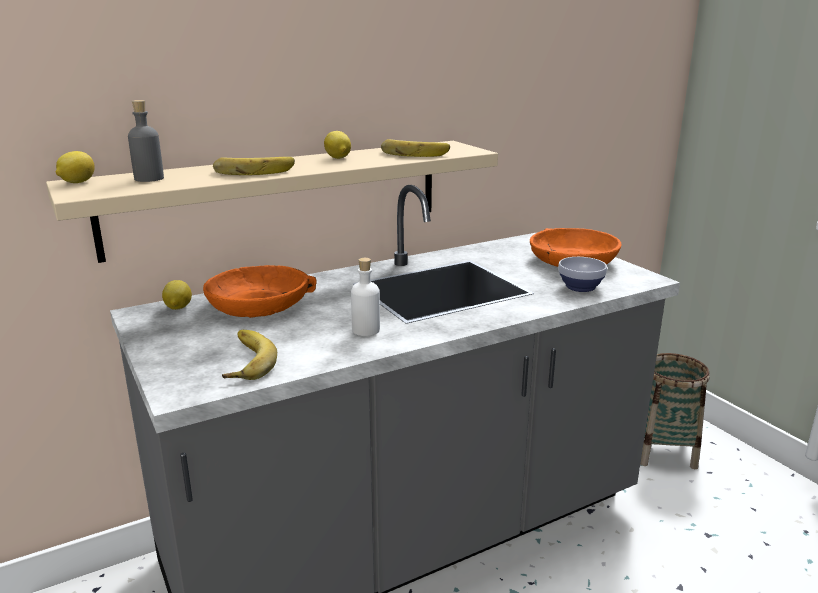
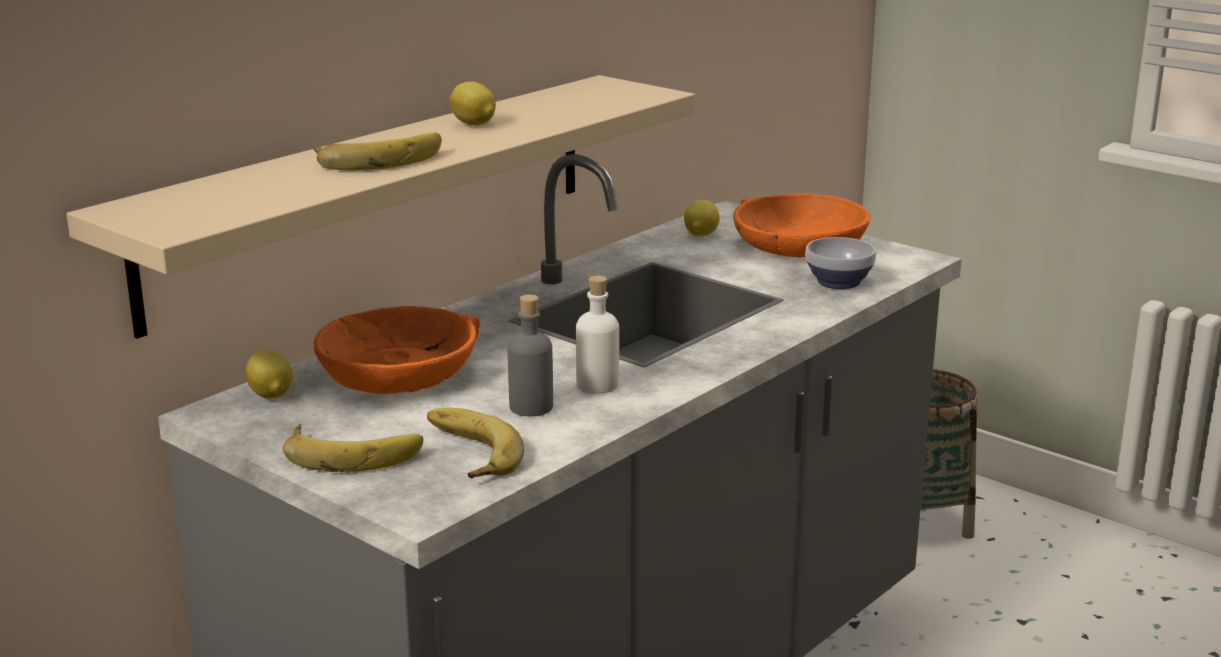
camera: 20 degrees left, 0 degrees up
(77, 182) = (129, 209): lemon -> lemon (700, 235)
(149, 178) = (236, 190): grey bottle -> grey bottle (531, 407)
(415, 152) = (576, 103): banana -> banana (353, 452)

